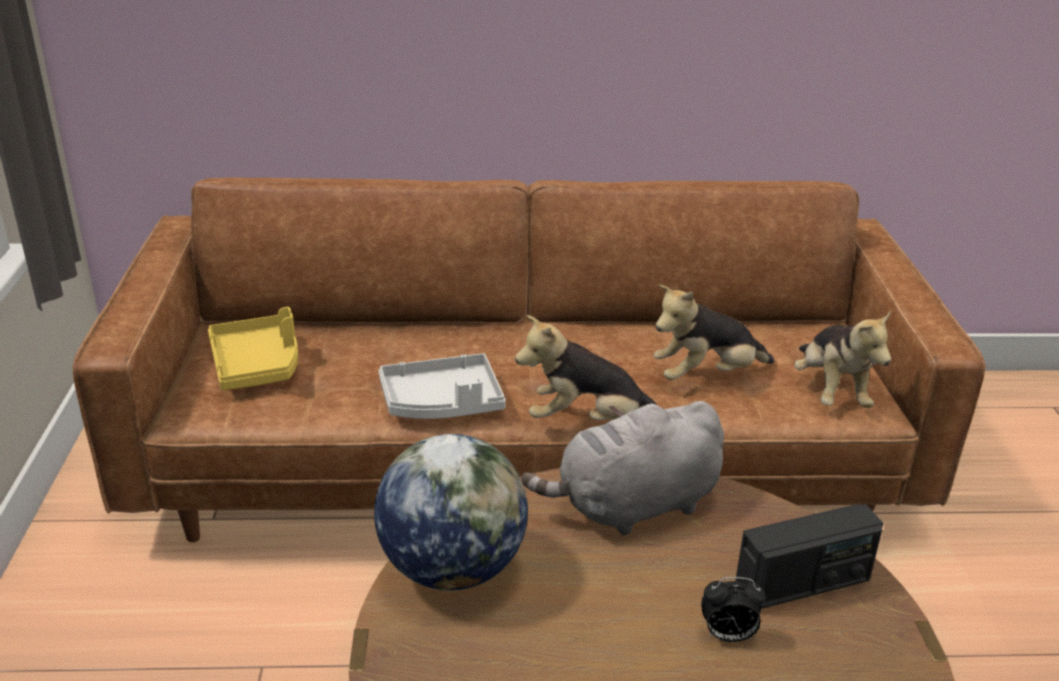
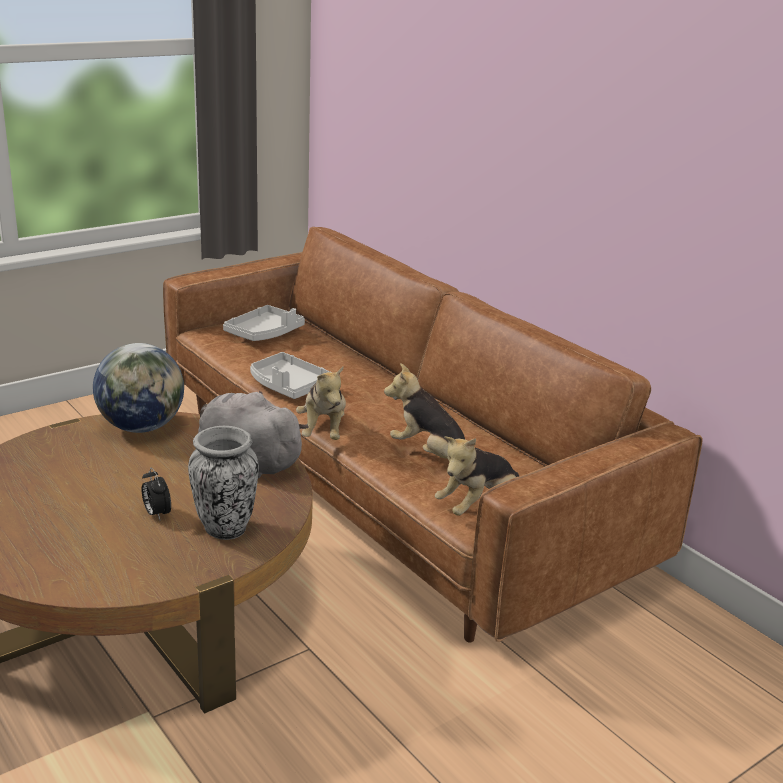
camera: 55 degrees right, 5 degrees down
(257, 365) = (265, 333): yellow tray -> grey tray
(588, 422) = (323, 431): plush toy -> plush toy turned 150 degrees counterclockwise
(802, 585) = (225, 529): radio -> vase

